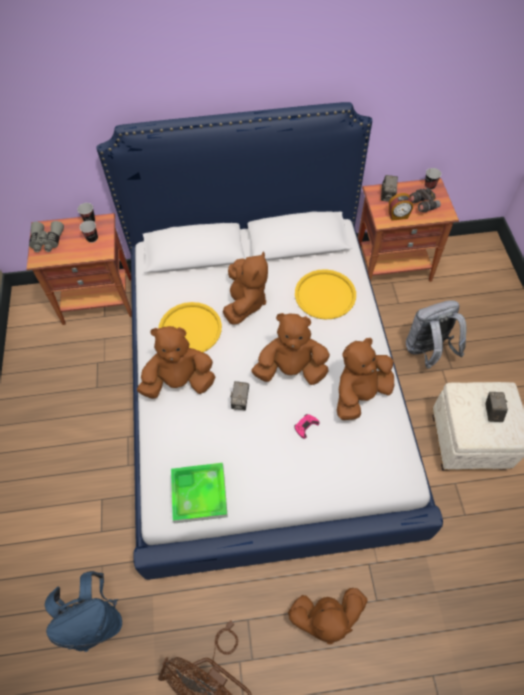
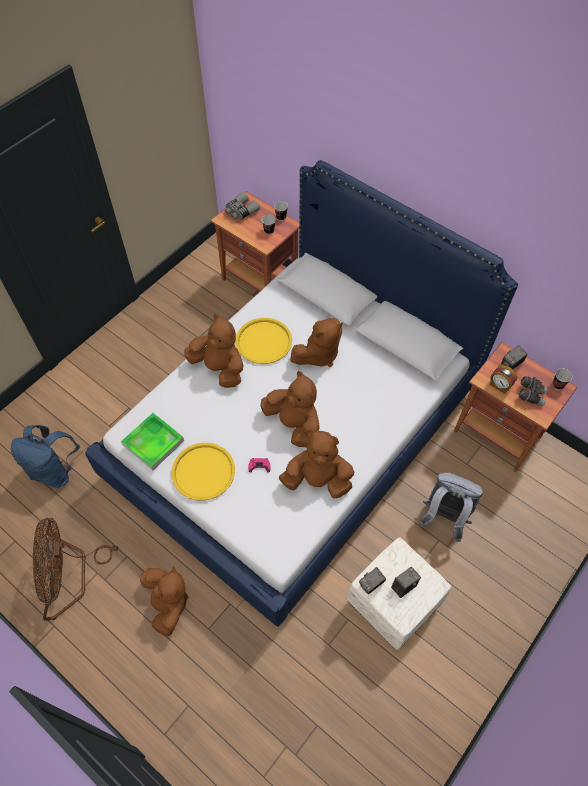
camera: 45 degrees right, 0 degrees up
(240, 401) = (239, 413): camera -> camera (371, 584)
(325, 295) = (378, 396): yellow tray -> yellow tray (203, 472)
(325, 618) = (168, 604): brown plush toy -> brown plush toy turned 150 degrees counterclockwise

